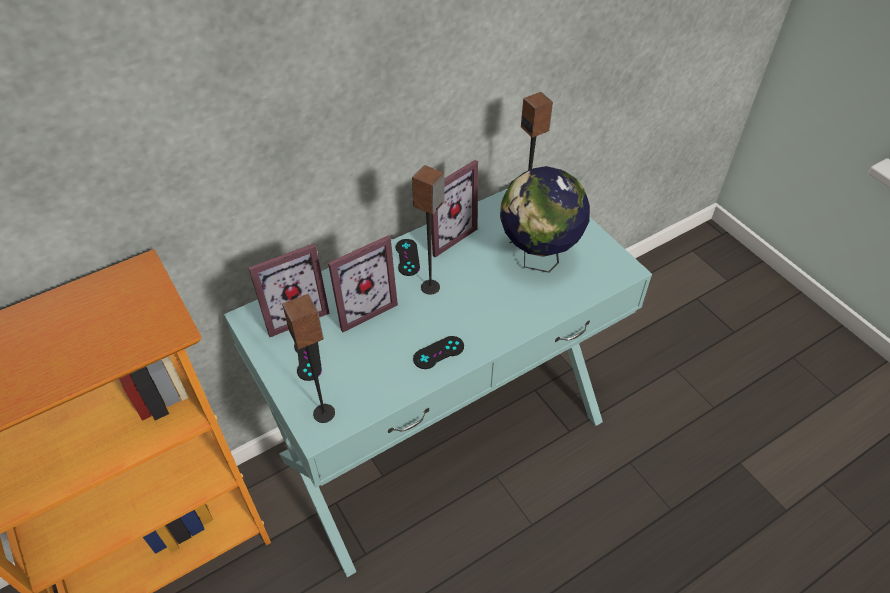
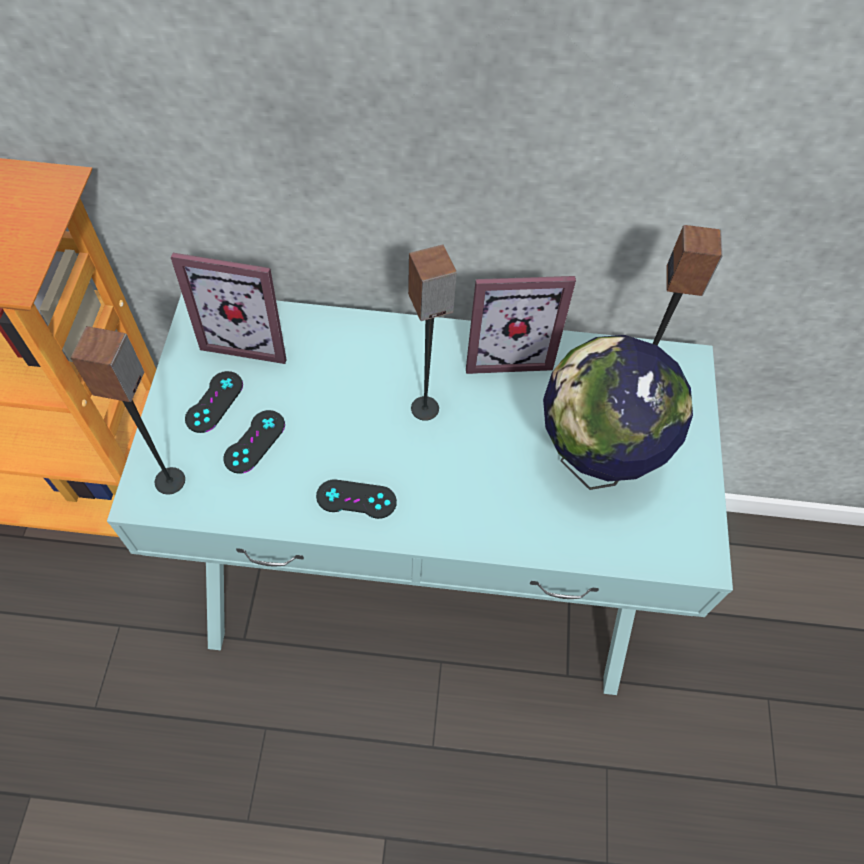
camera: 35 degrees right, 10 degrees up
(361, 307) = (326, 379): picture frame -> none
(407, 257) = (434, 352): black game controller -> black game controller (254, 441)

